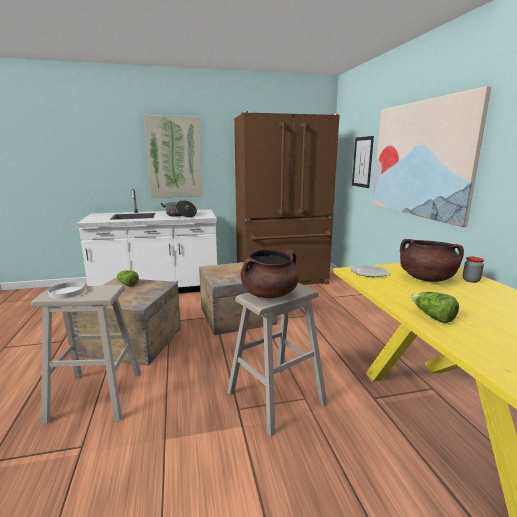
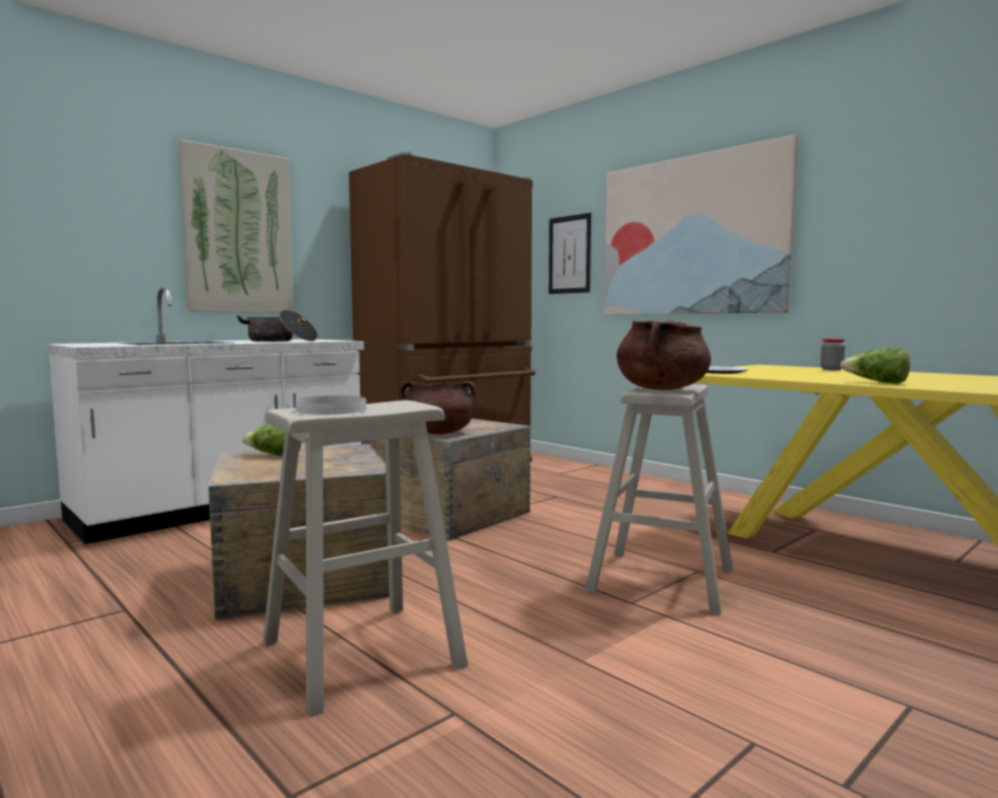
camera: 30 degrees left, 10 degrees down
(426, 278) = (789, 371): brown cooking pot -> brown cooking pot (438, 433)

